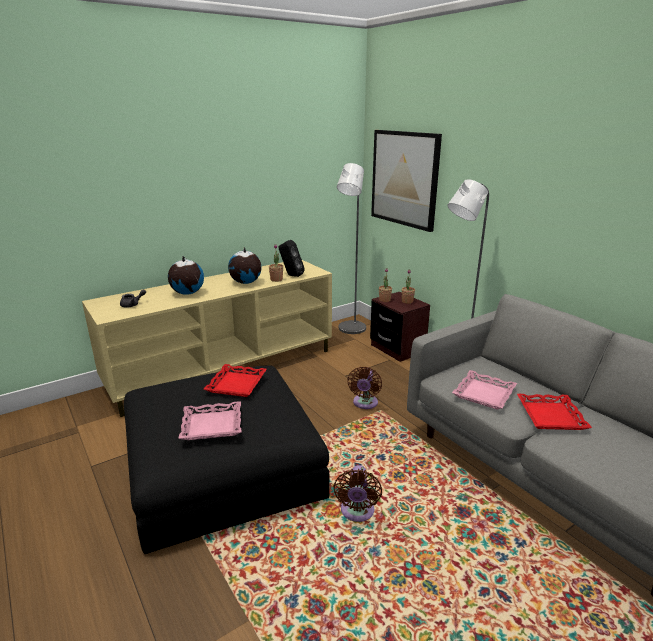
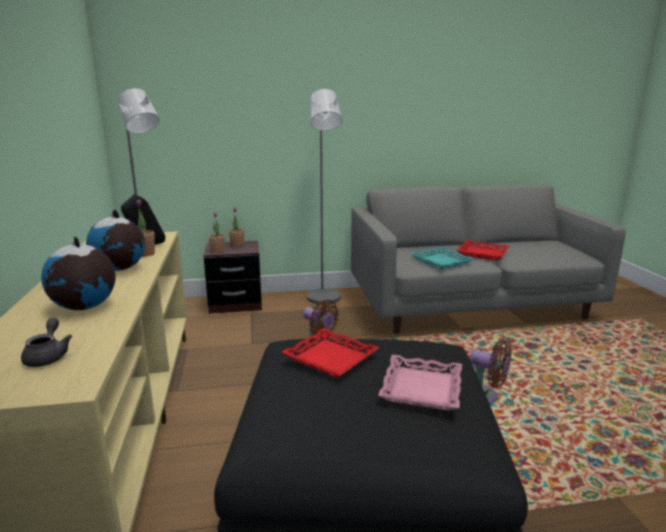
camera: 65 degrees left, 5 degrees down
(404, 179) = (187, 108): picture -> none
(483, 393) = (440, 261): pink tray -> turquoise tray

